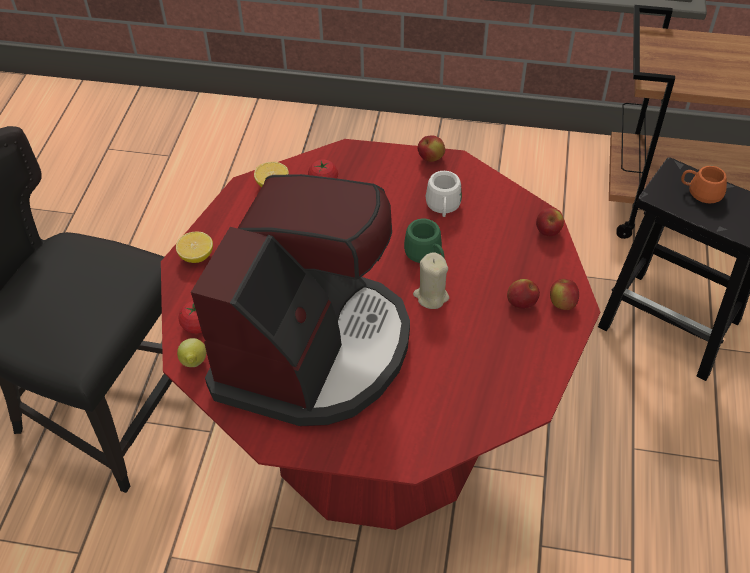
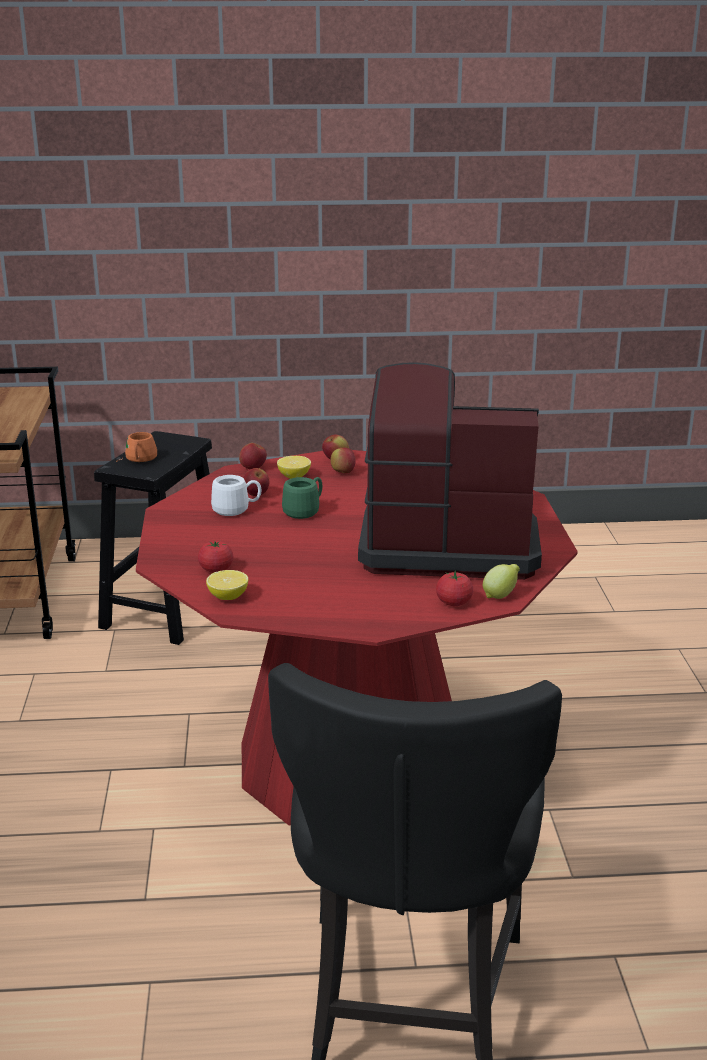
camera: 105 degrees left, 25 degrees down
(196, 256) = (360, 621): lemon -> lemon (294, 477)
(430, 158) = (162, 521): apple -> apple (256, 494)
(431, 296) = (354, 505): beige candle -> none

